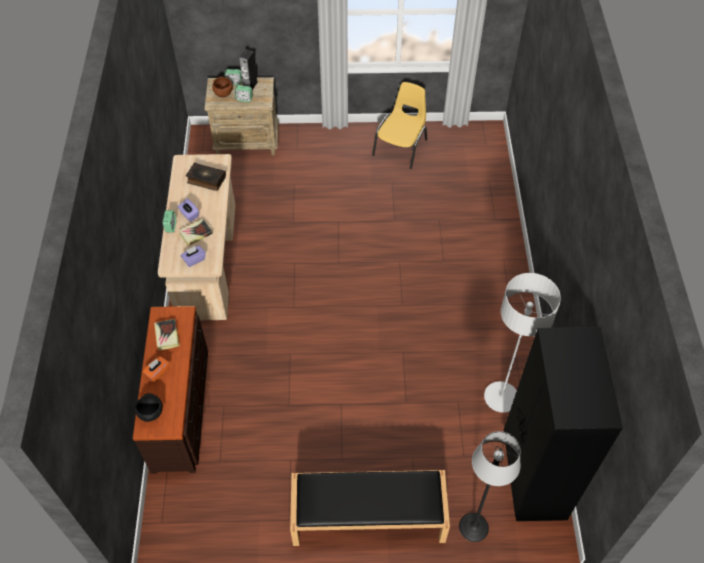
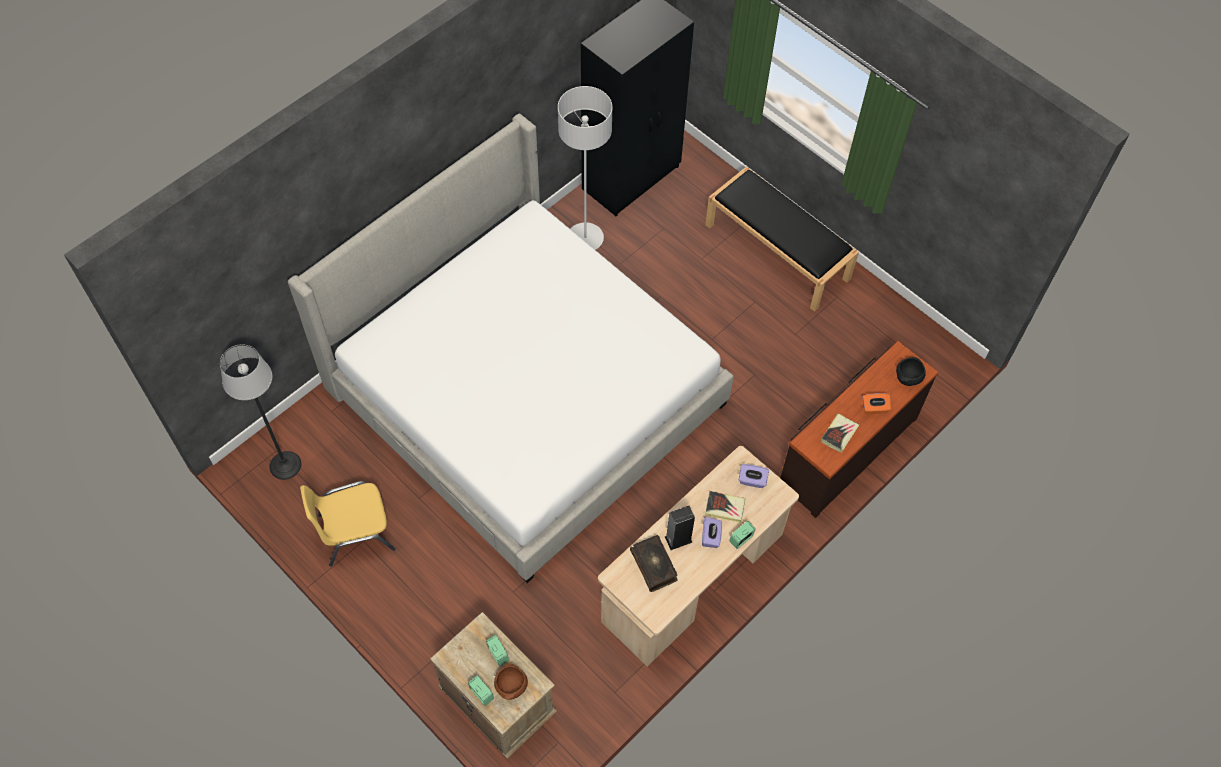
camera: 135 degrees left, 5 degrees up
(250, 85) = (468, 671): speaker -> speaker (678, 539)
(406, 272) = (526, 396): none -> bed
(474, 527) = (711, 187): floor lamp -> floor lamp (285, 465)

